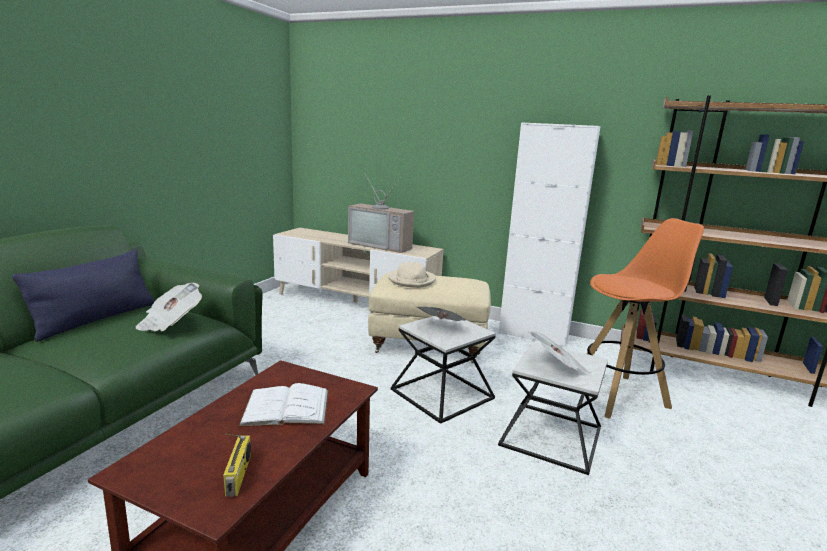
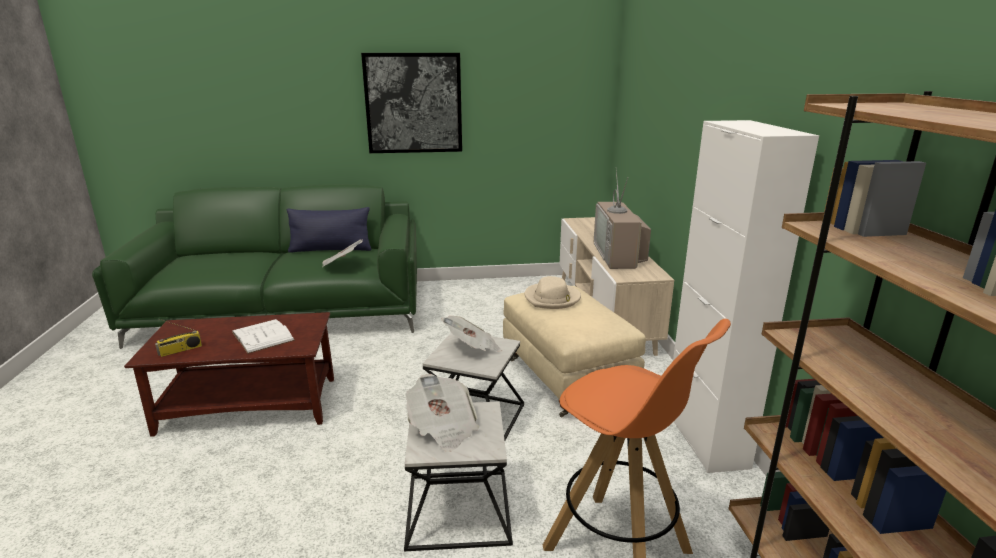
camera: 60 degrees right, 5 degrees up
(129, 117) = (413, 103): none -> picture

